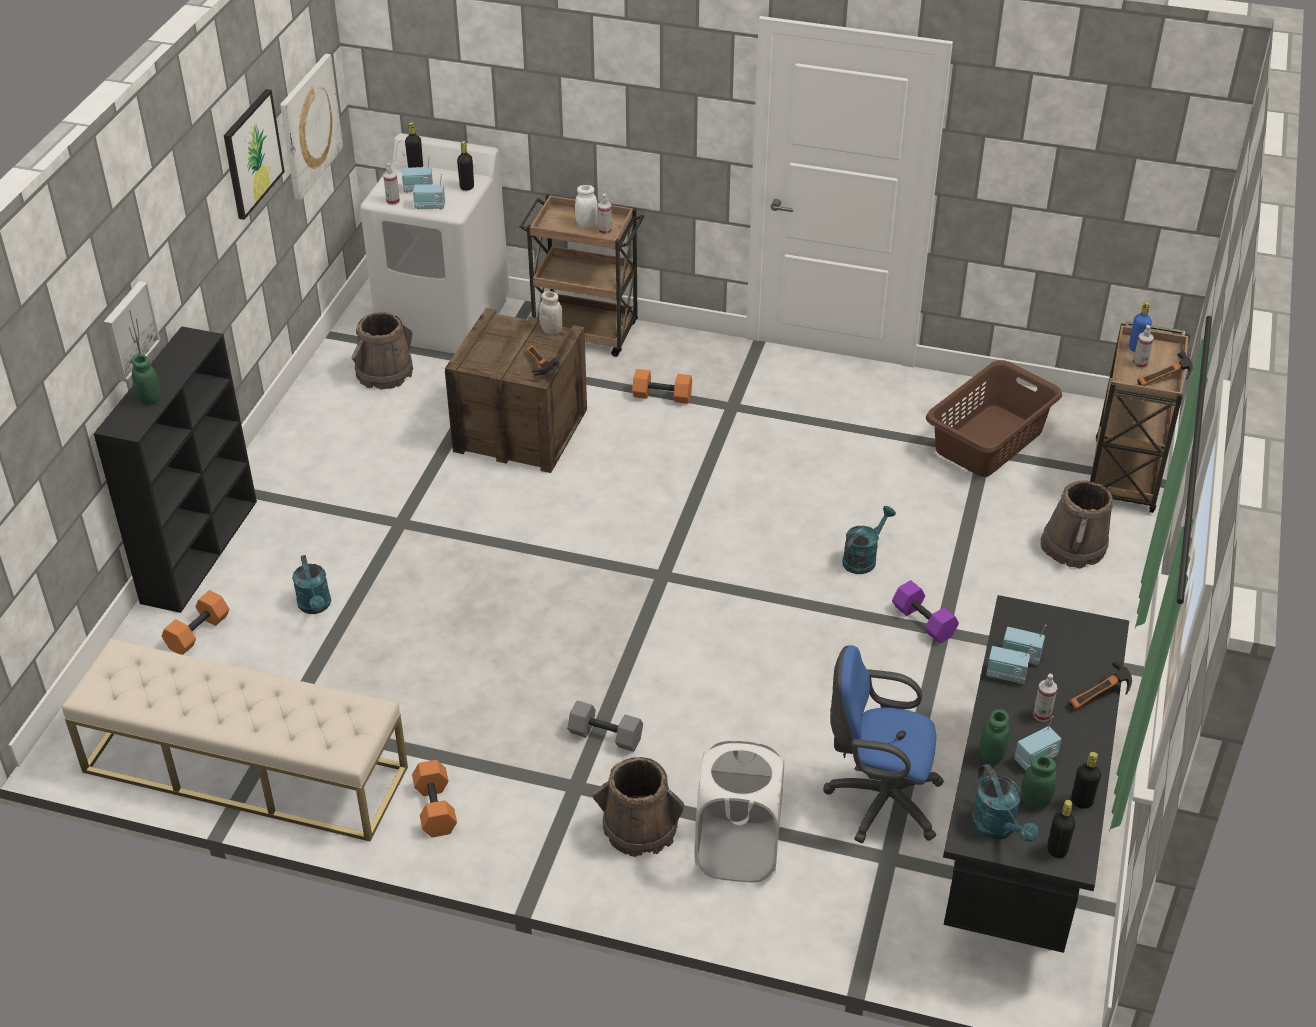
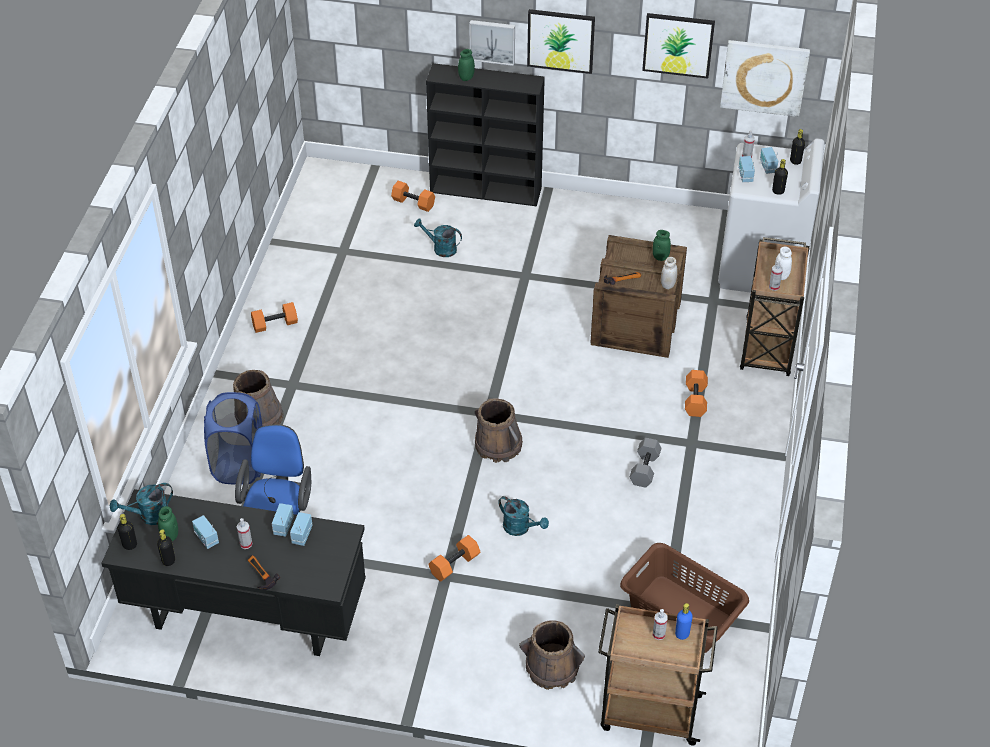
camera: 85 degrees right, 5 degrees up
(176, 257) = (560, 40): none -> picture
(244, 770) = (304, 241): beige bench -> none
(316, 606) = (440, 248): turquoise watering can -> turquoise watering can turned 45 degrees clockwise
(384, 373) = (687, 245): brown bucket -> brown bucket (498, 445)
(604, 737) = (334, 394): grey dumbbell -> grey dumbbell (644, 468)
(737, 852) = (239, 465): white laundry basket -> blue laundry basket
(924, 622) = (454, 565): purple dumbbell -> orange dumbbell
(991, 756) = (210, 515): green jar -> green jar (660, 257)
(1164, 382) = (635, 650): hammer -> none

